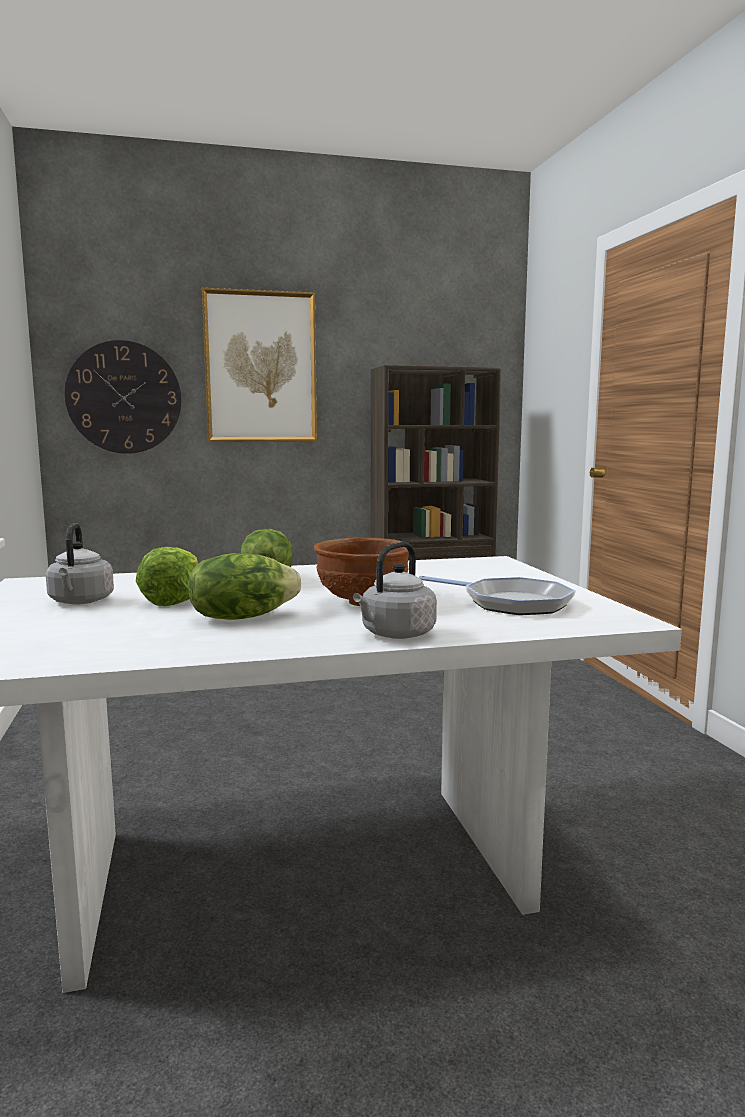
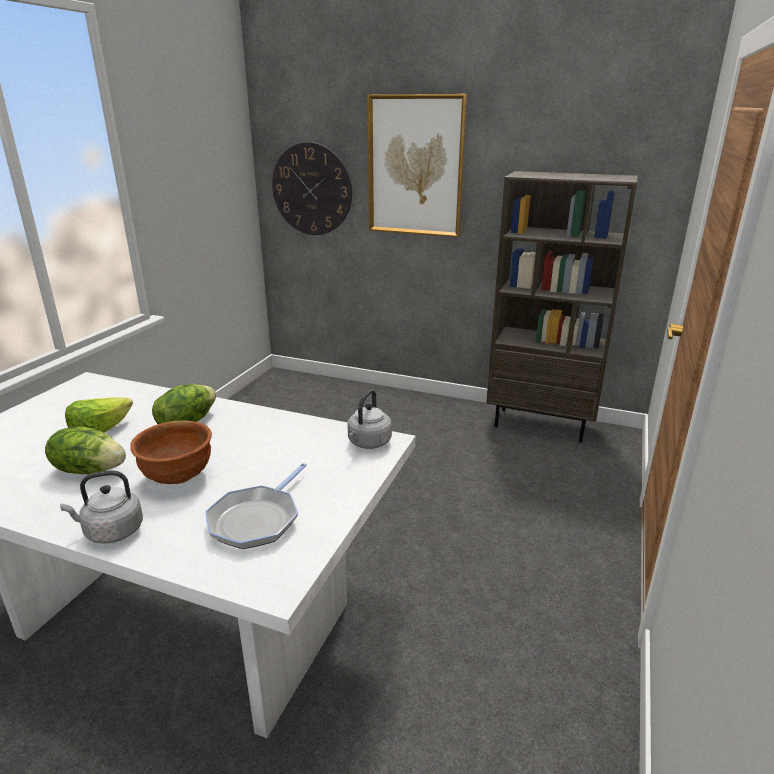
camera: 35 degrees right, 15 degrees up
(80, 602) = (63, 417): grey kettle -> grey kettle (368, 443)
(511, 603) = (257, 519): frying pan -> frying pan turned 45 degrees clockwise

